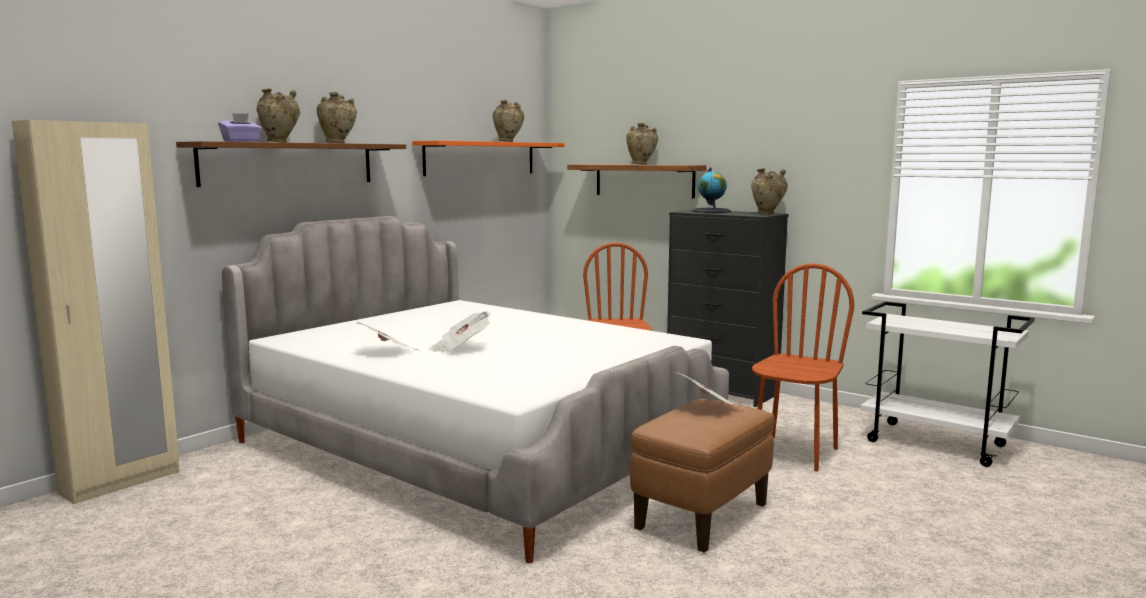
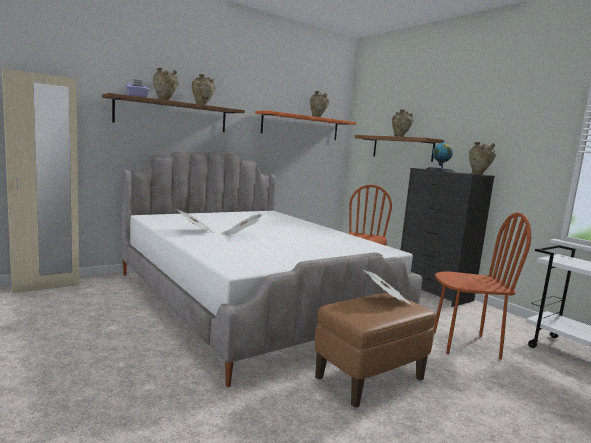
camera: 15 degrees right, 0 degrees up
(794, 453) = (465, 345): brown chair -> brown chair turned 45 degrees clockwise

